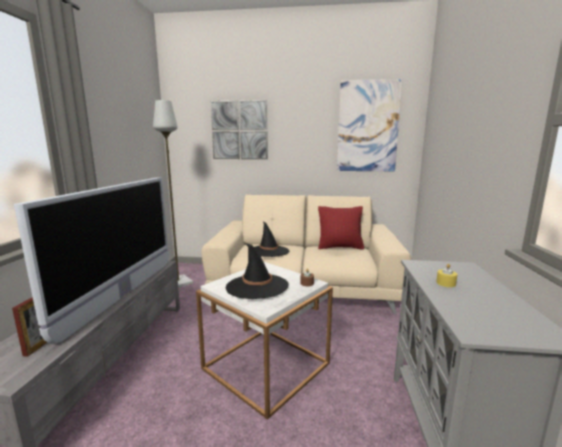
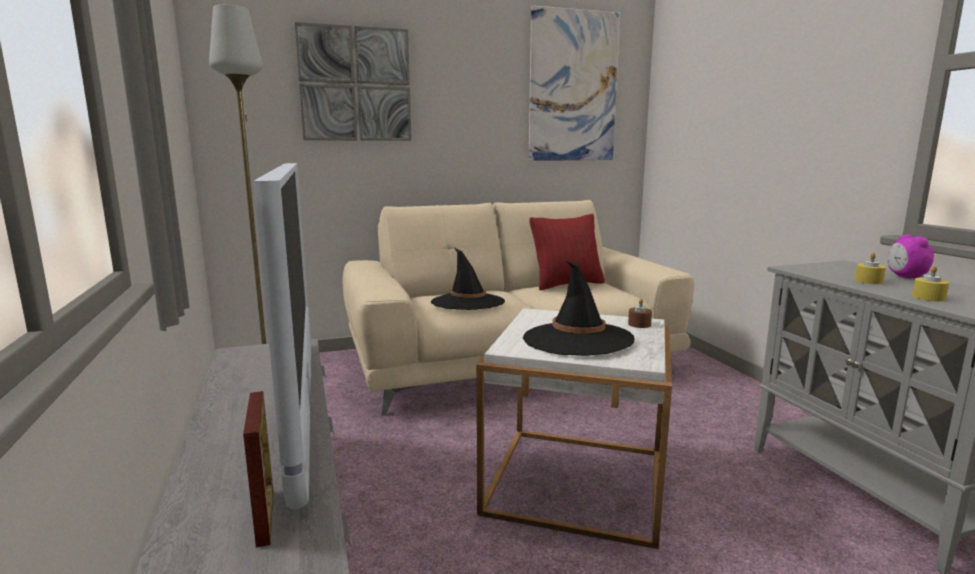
camera: 25 degrees left, 0 degrees up
(458, 306) = (928, 298): none -> yellow candle
(486, 285) = (905, 277): none -> alarm clock

